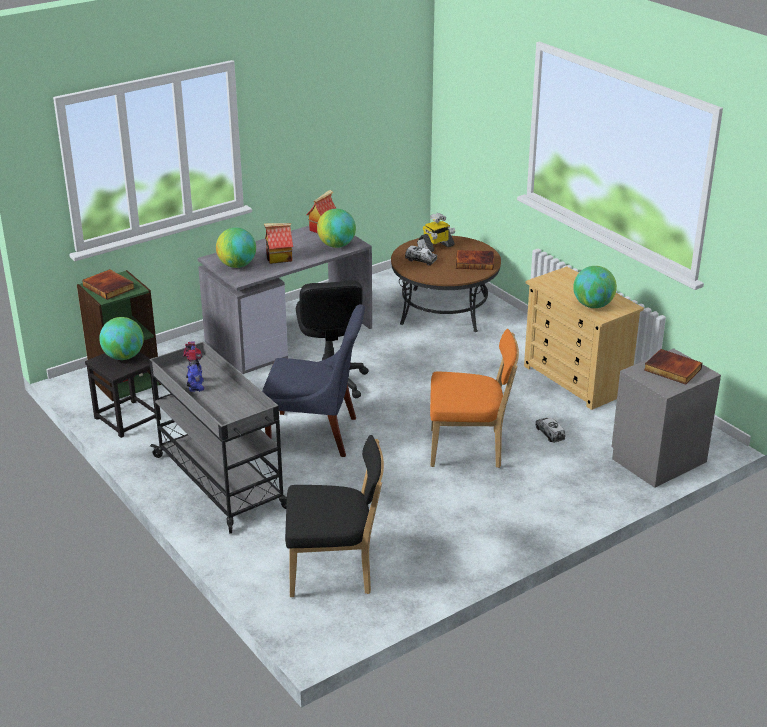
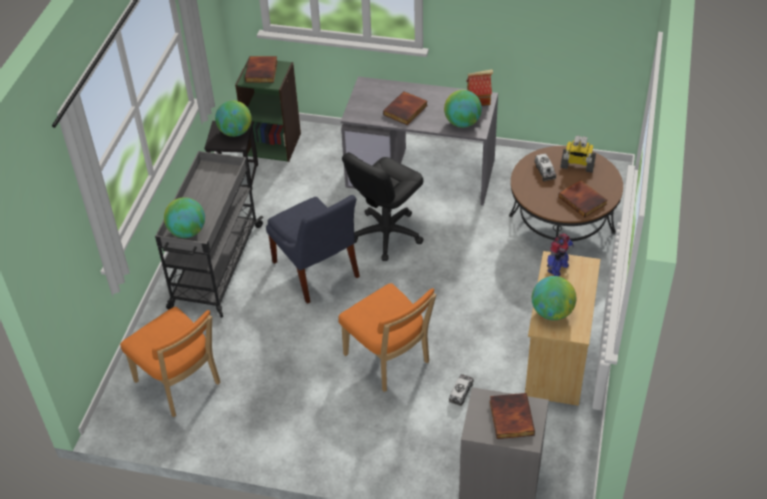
camera: 50 degrees right, 15 degrees up
(195, 385) = (203, 190): toy robot -> toy robot (557, 268)
(237, 265) = (370, 100): globe -> globe (187, 232)
(279, 258) = (406, 110): toy house -> book
(335, 571) = (180, 385): black chair -> orange chair

